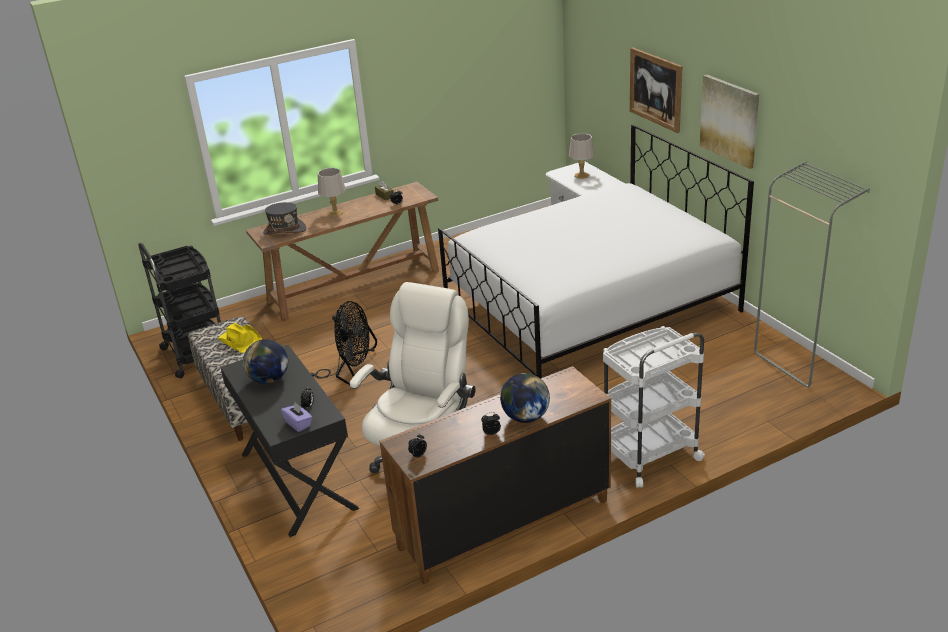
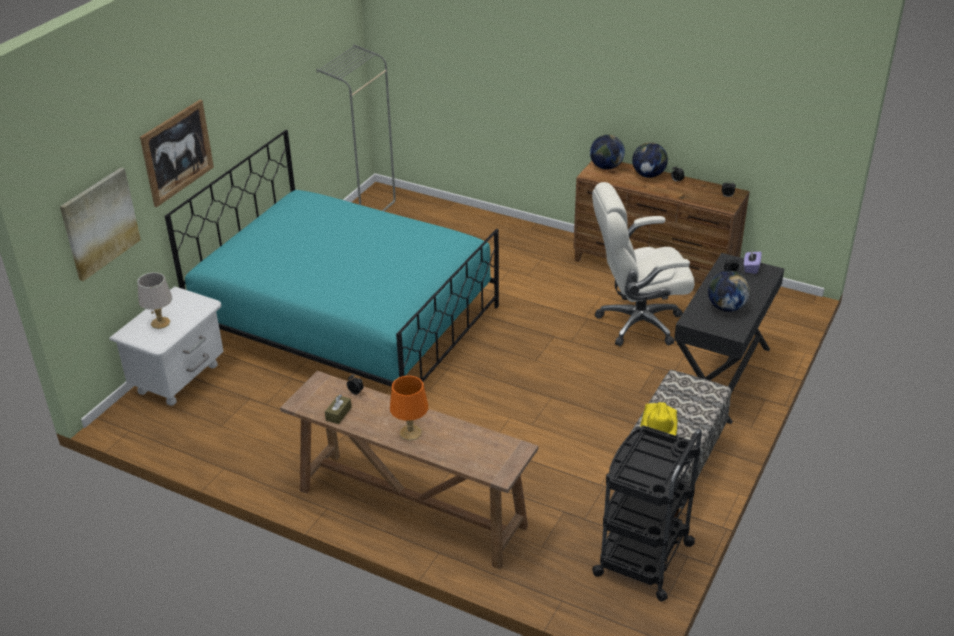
camera: 125 degrees left, 5 degrees up
(285, 230) = (484, 451): grey hat -> none
(335, 212) = (410, 432): grey table lamp -> orange table lamp
(350, 369) = (563, 425): black fan -> none
(575, 394) = (606, 167): none -> globe
(591, 308) = (346, 323): white bed -> turquoise bed
(649, 455) = (529, 239): white cart -> none
(729, 120) = (252, 103): picture -> picture (100, 223)

